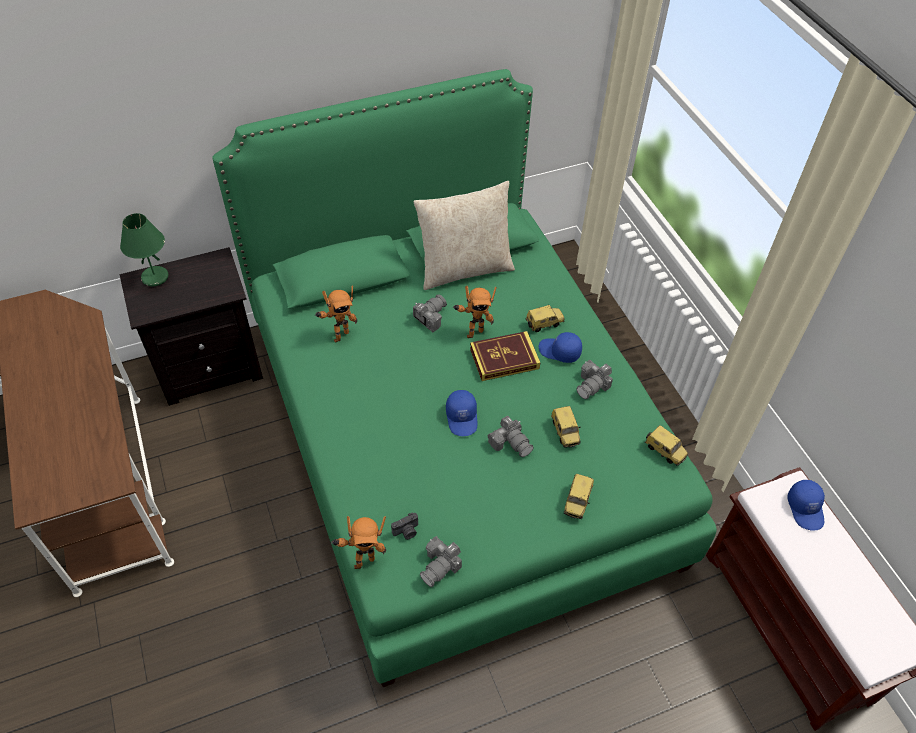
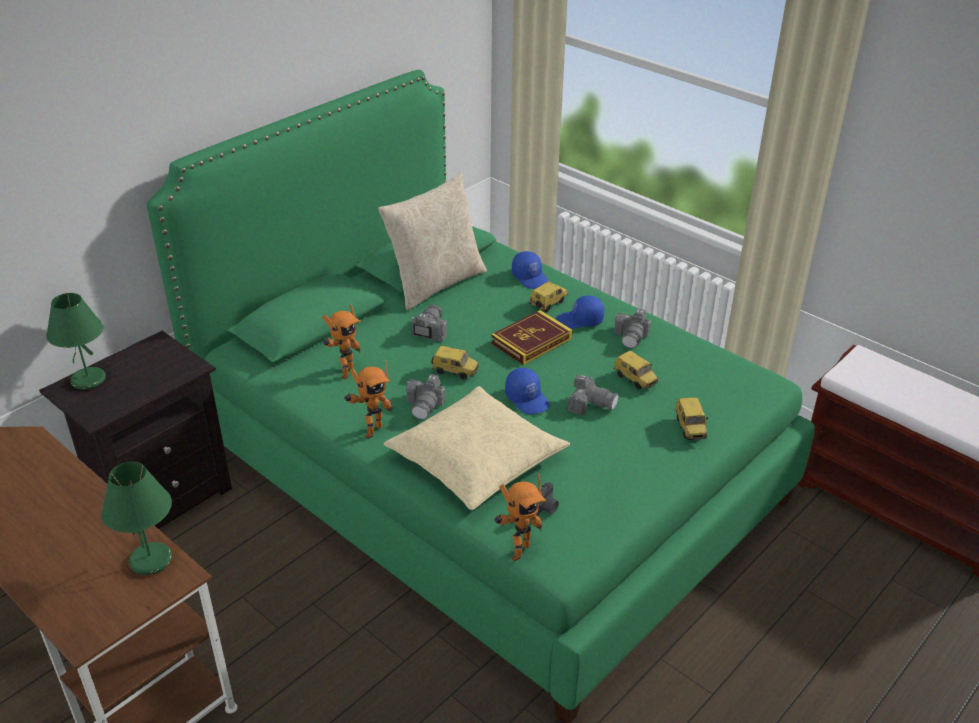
camera: 25 degrees left, 15 degrees down
(105, 461) = (152, 560): none -> green table lamp
(385, 461) = (476, 460): none -> beige pillow
(440, 566) = (601, 525): camera -> camera (425, 405)
(473, 332) = (484, 330): toy robot -> toy robot (371, 430)
(665, 451) = (736, 365): toy car -> toy car (455, 371)
(806, 509) = (885, 370): blue cap -> blue cap (530, 277)

